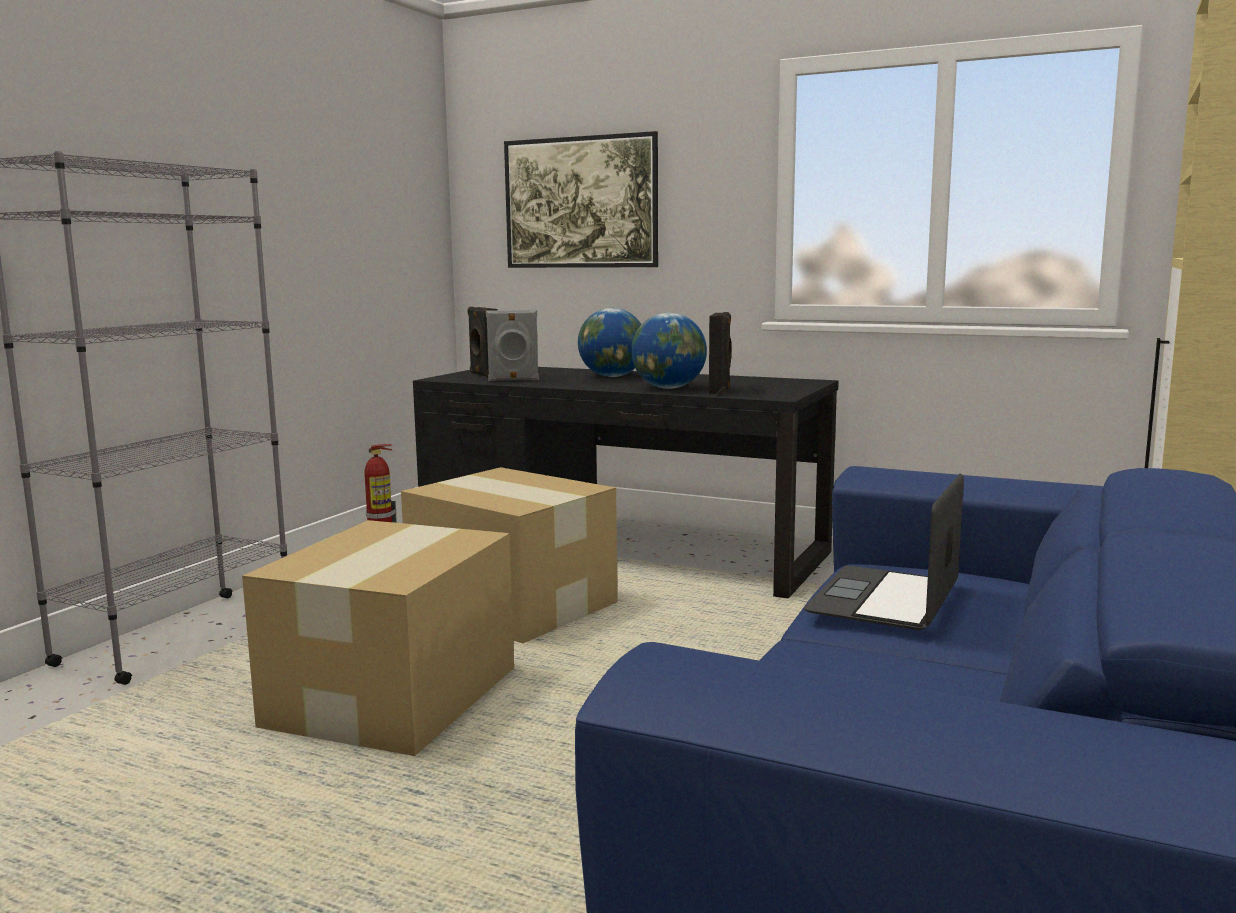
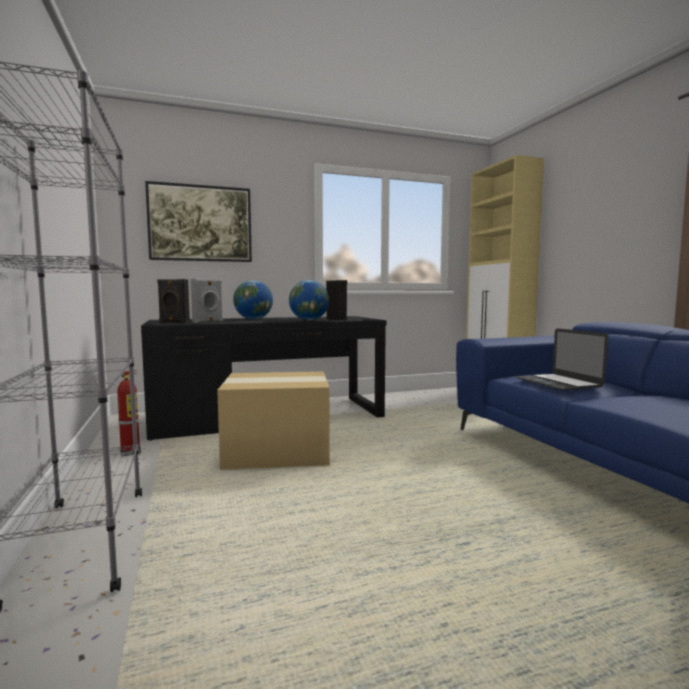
camera: 45 degrees left, 5 degrees down
(389, 698) = (332, 513): cardboard box -> none

